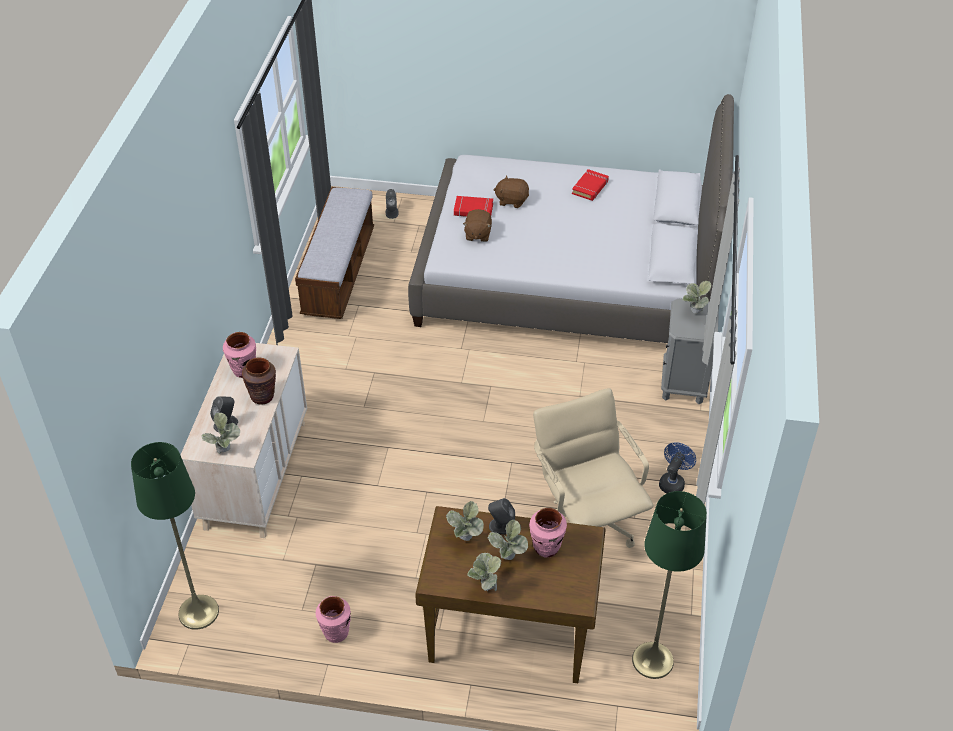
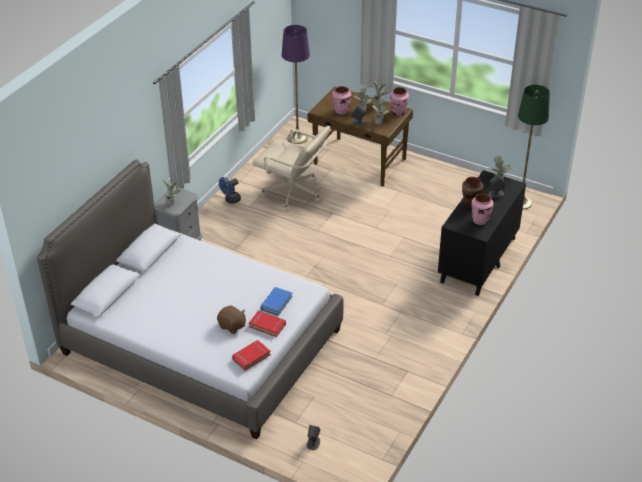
camera: 160 degrees left, 5 degrees down
(256, 474) = (478, 260): beige dresser -> black dresser
(336, 632) = (448, 179): pink vase -> pink vase (398, 112)
(339, 272) = (381, 392): bench -> none
(477, 234) = (276, 303): brown plush toy -> blue book
(585, 522) = (293, 193): beige office chair -> beige office chair turned 60 degrees counterclockwise
(590, 187) = (162, 322): red book -> red book (251, 357)
(652, 660) = (297, 138): green floor lamp -> purple floor lamp

